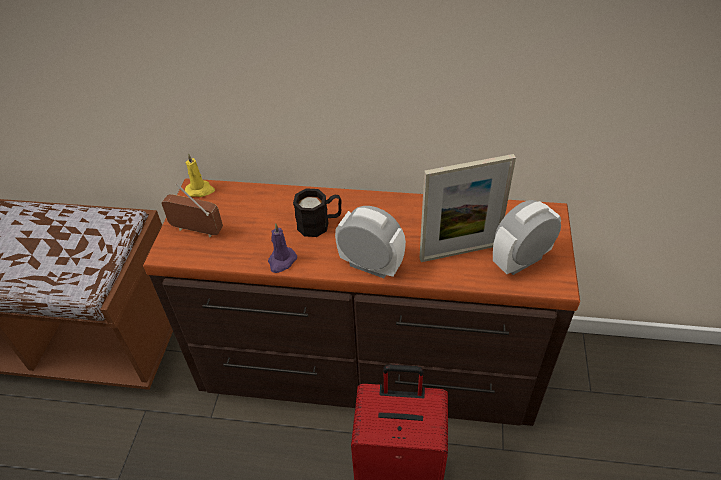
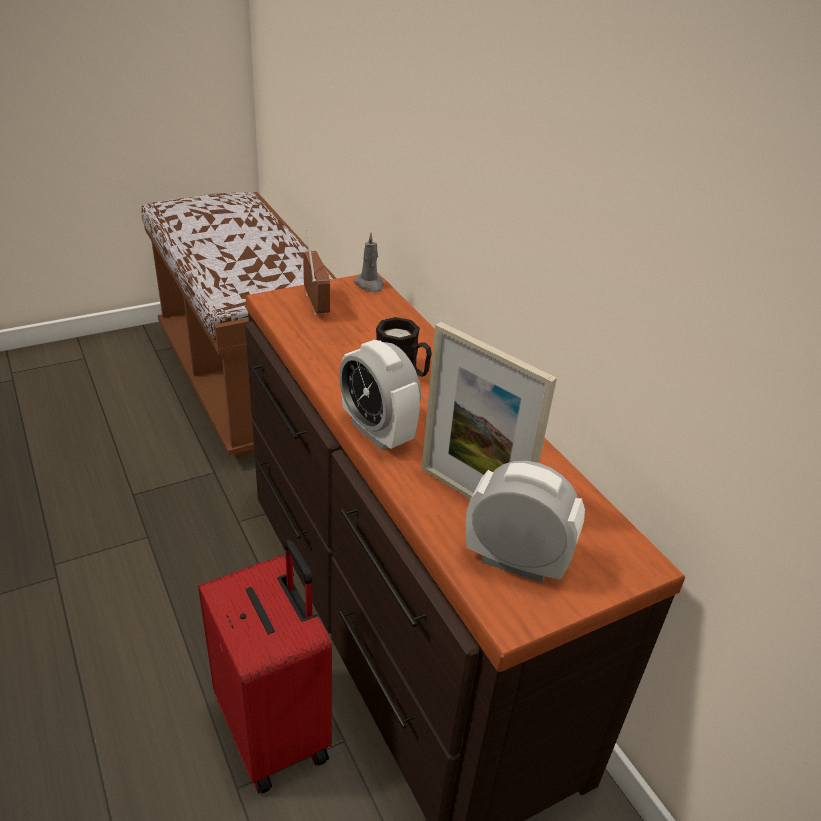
camera: 50 degrees right, 10 degrees down
(200, 190) = (369, 285): yellow candle -> grey candle
(281, 261) = (324, 368): purple candle -> none
(370, 265) = (377, 431): alarm clock -> alarm clock turned 150 degrees clockwise

